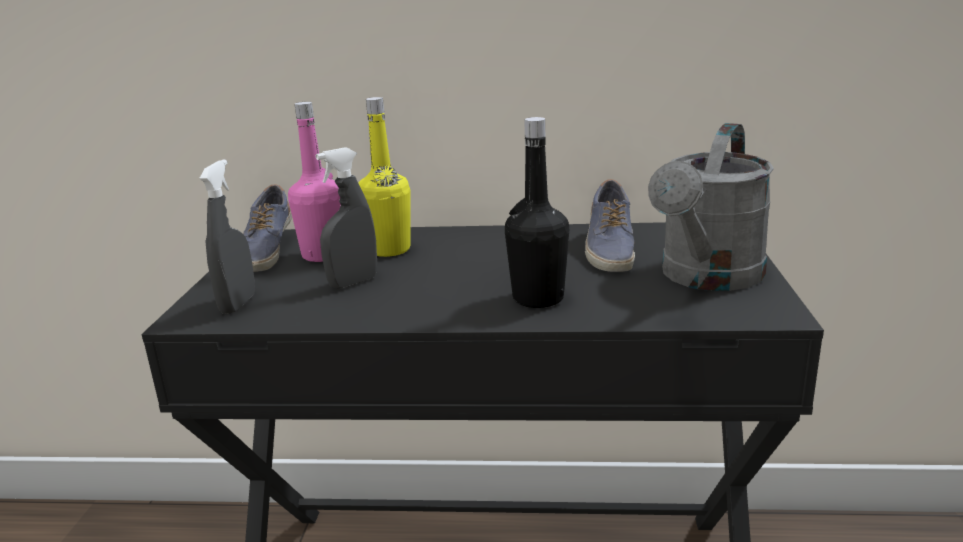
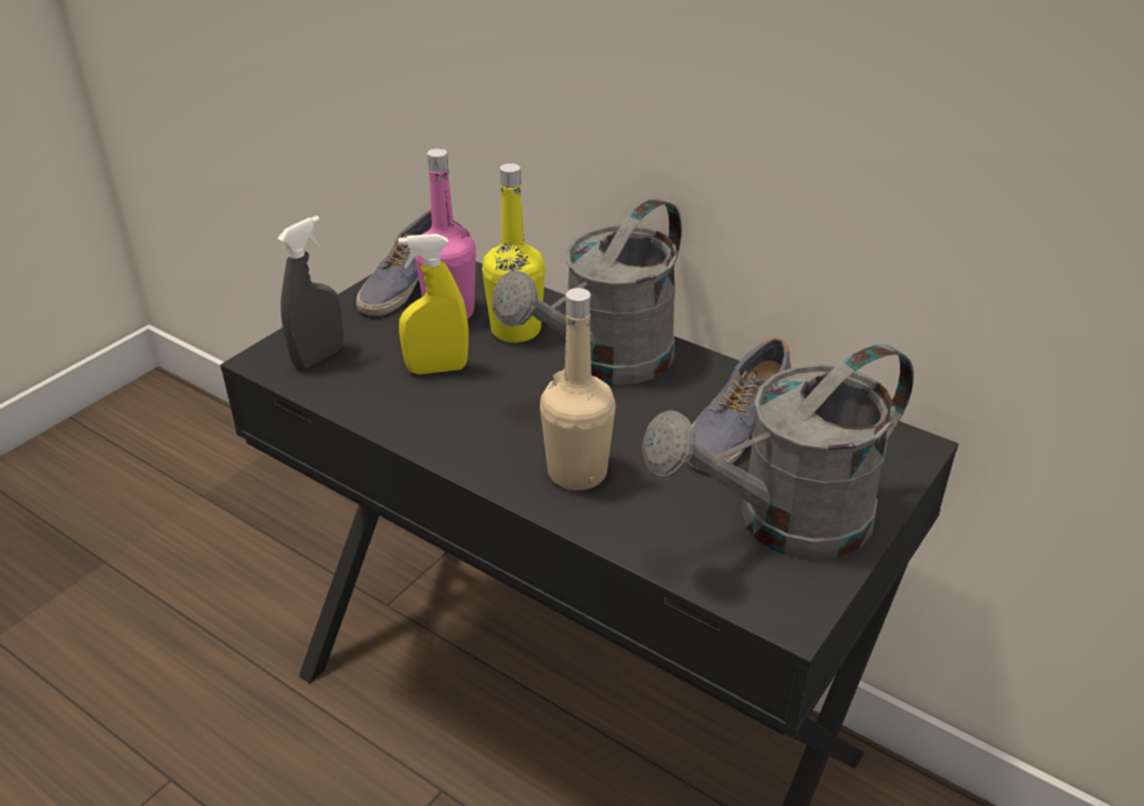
camera: 30 degrees right, 15 degrees up
(353, 282) = (437, 369): grey spray bottle -> yellow spray bottle
(479, 247) = (605, 364): none -> grey watering can
(538, 298) = (577, 472): black bottle -> beige bottle

